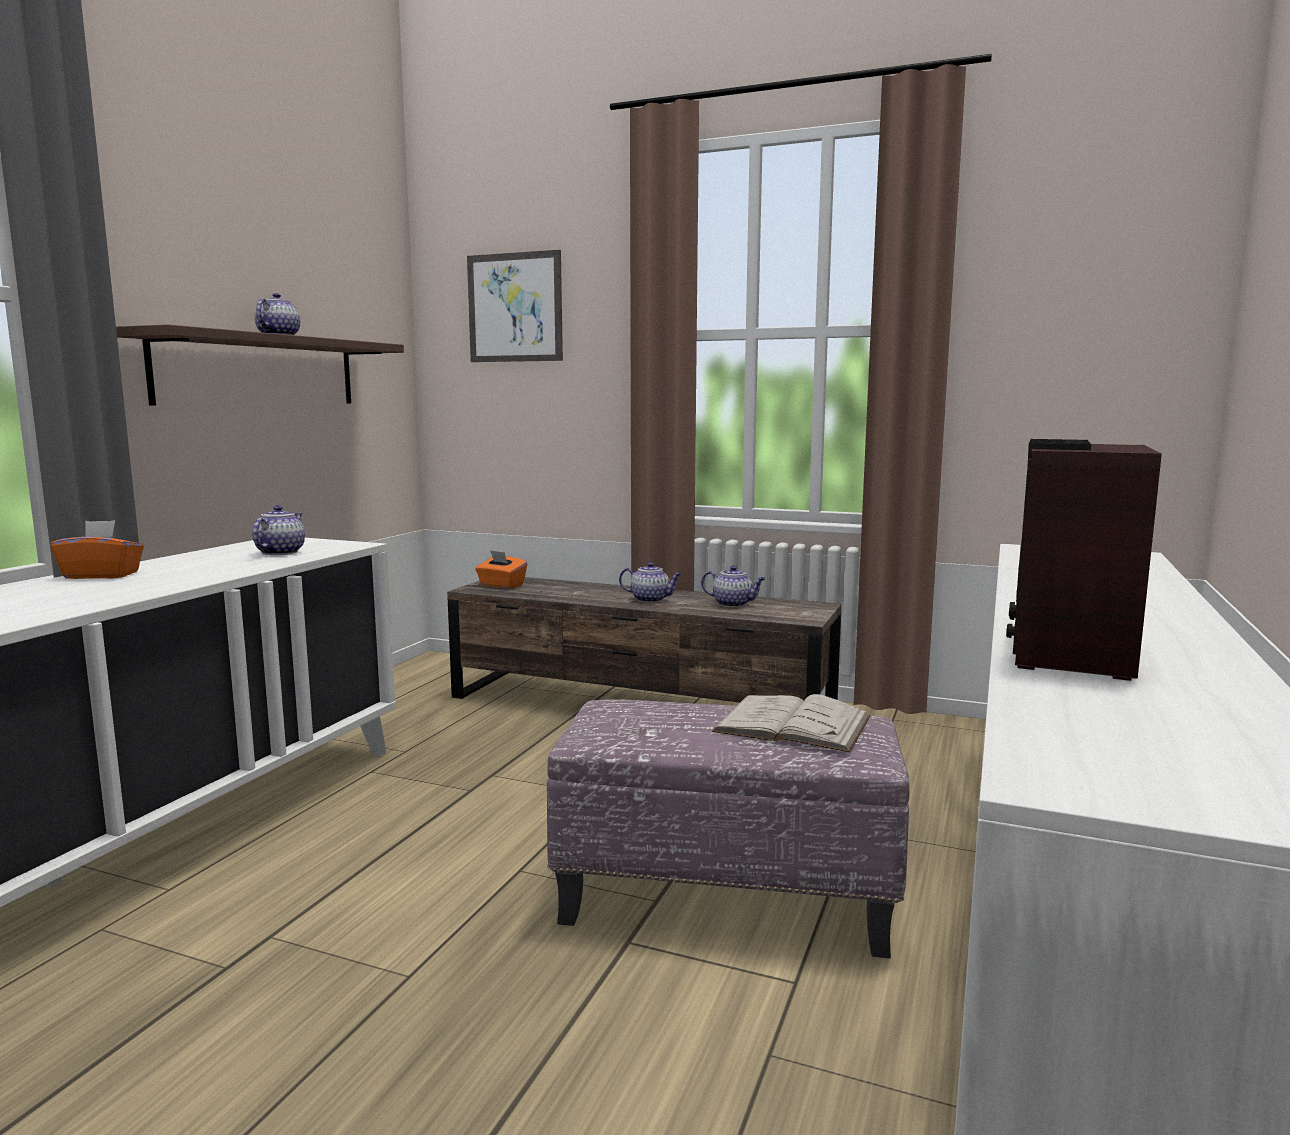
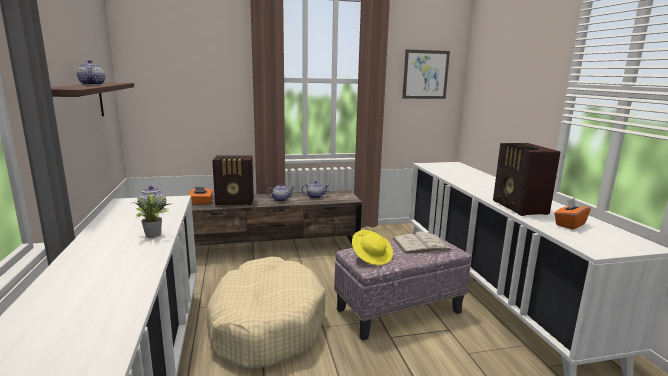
camera: 35 degrees left, 5 degrees up
(102, 575) = (92, 243): orange tissue box -> orange tissue box (569, 224)
(191, 578) = (154, 235): none -> potted plant
(430, 830) = (266, 324): none -> beige dog bed
(515, 307) = (181, 61): picture -> picture (425, 74)
(560, 592) = (235, 202): none -> radio
(624, 721) = (372, 257): none -> yellow hat

